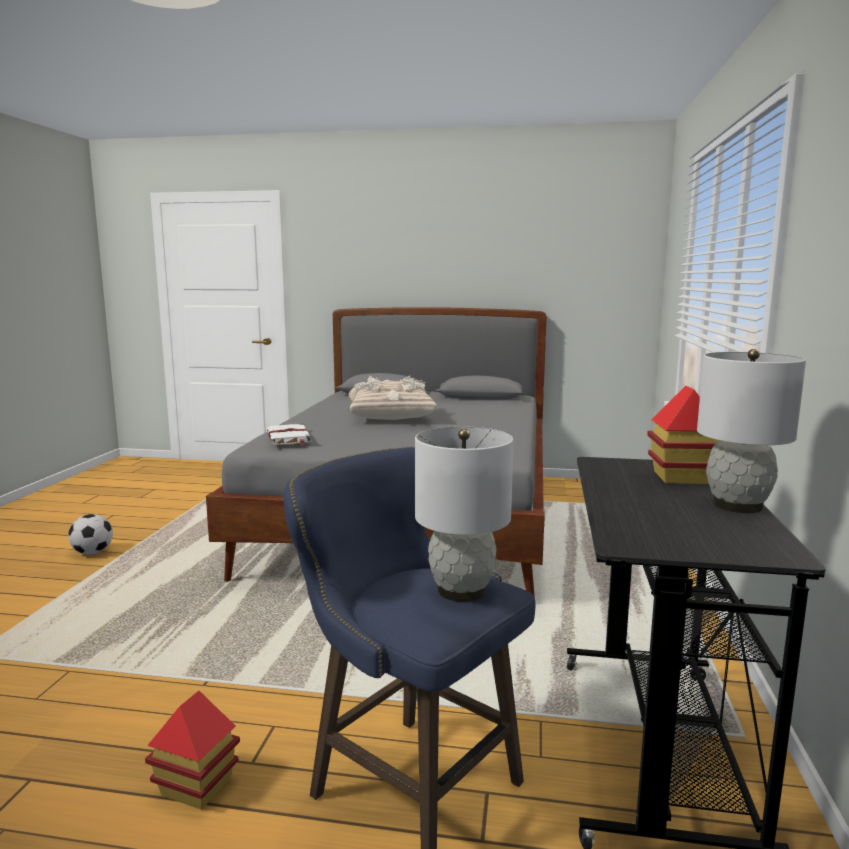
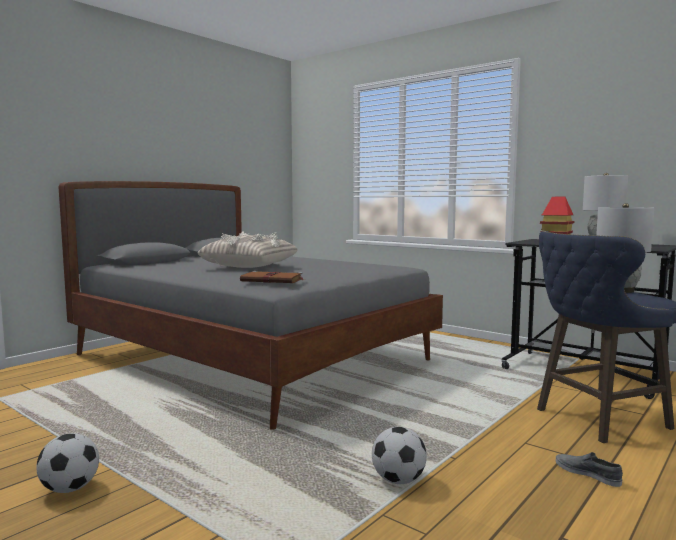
camera: 60 degrees left, 5 degrees down
(138, 664) = (398, 480): none -> football
(196, 787) = (587, 473): toy house -> grey shoe
(288, 437) = (273, 280): white book -> brown book

